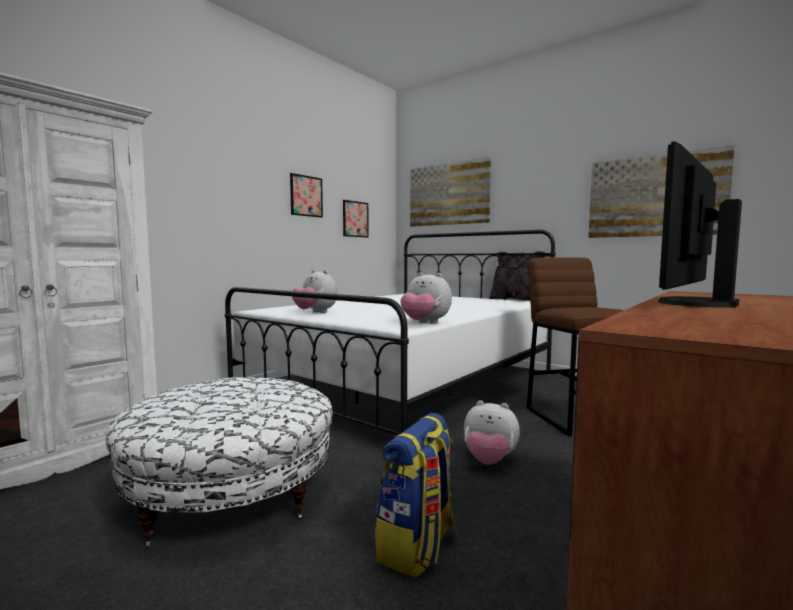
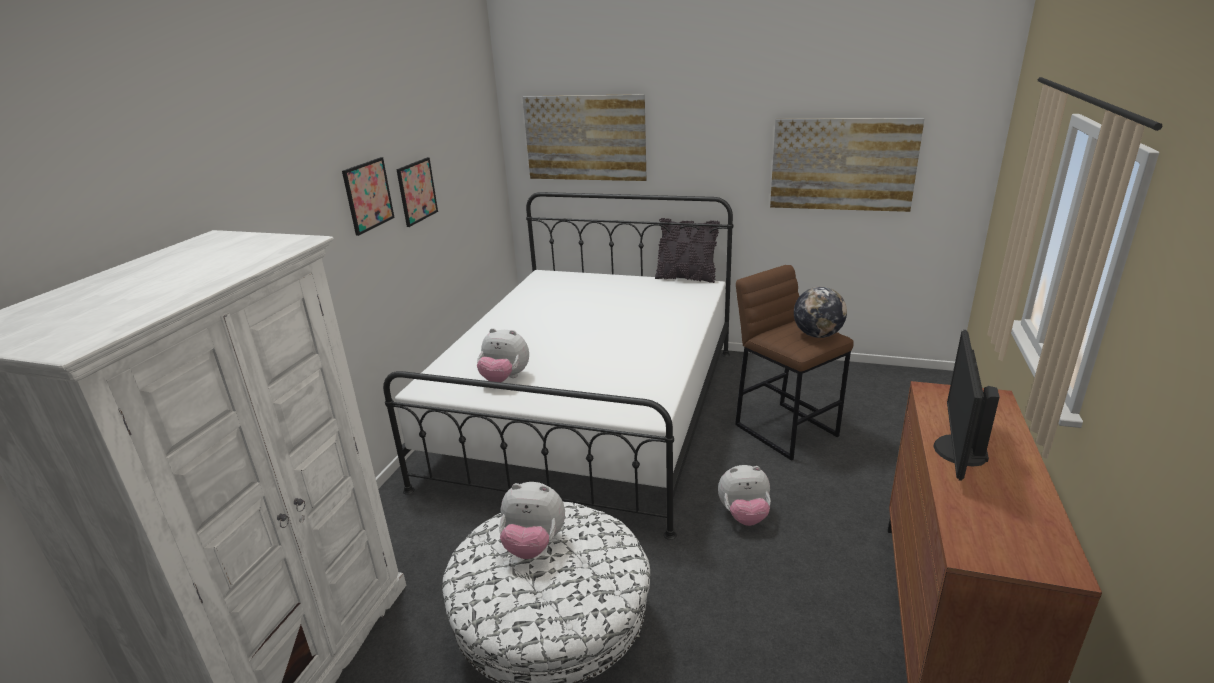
camera: 20 degrees left, 20 degrees up
(355, 219) = (467, 192): picture -> picture (368, 195)
(418, 547) = (747, 632): backpack -> none
(425, 323) = (659, 392): plush toy -> plush toy (533, 545)
(602, 308) = (817, 335): none -> globe

